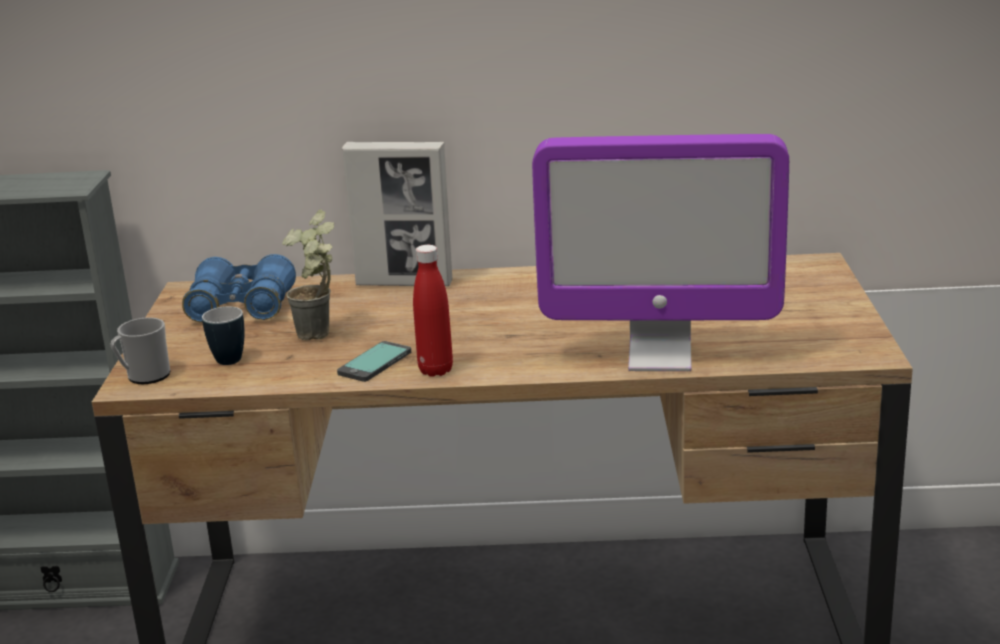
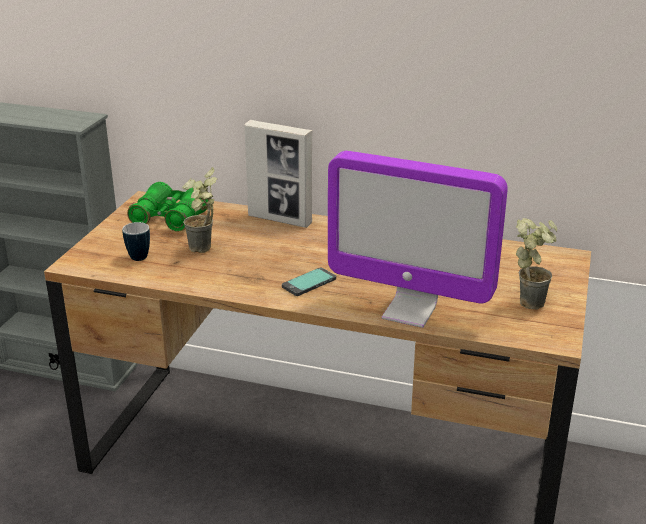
camera: 15 degrees right, 5 degrees up
(144, 377) = (83, 259): mug -> none
(242, 307) = (170, 219): blue binoculars -> green binoculars
(375, 363) = (224, 278): phone -> phone (309, 283)
(435, 370) = (258, 291): red bottle -> none
(805, 317) = (531, 300): none -> potted plant

